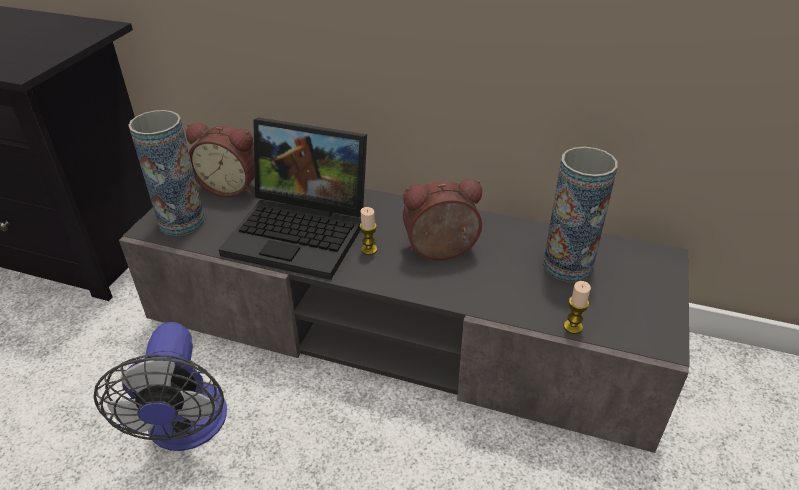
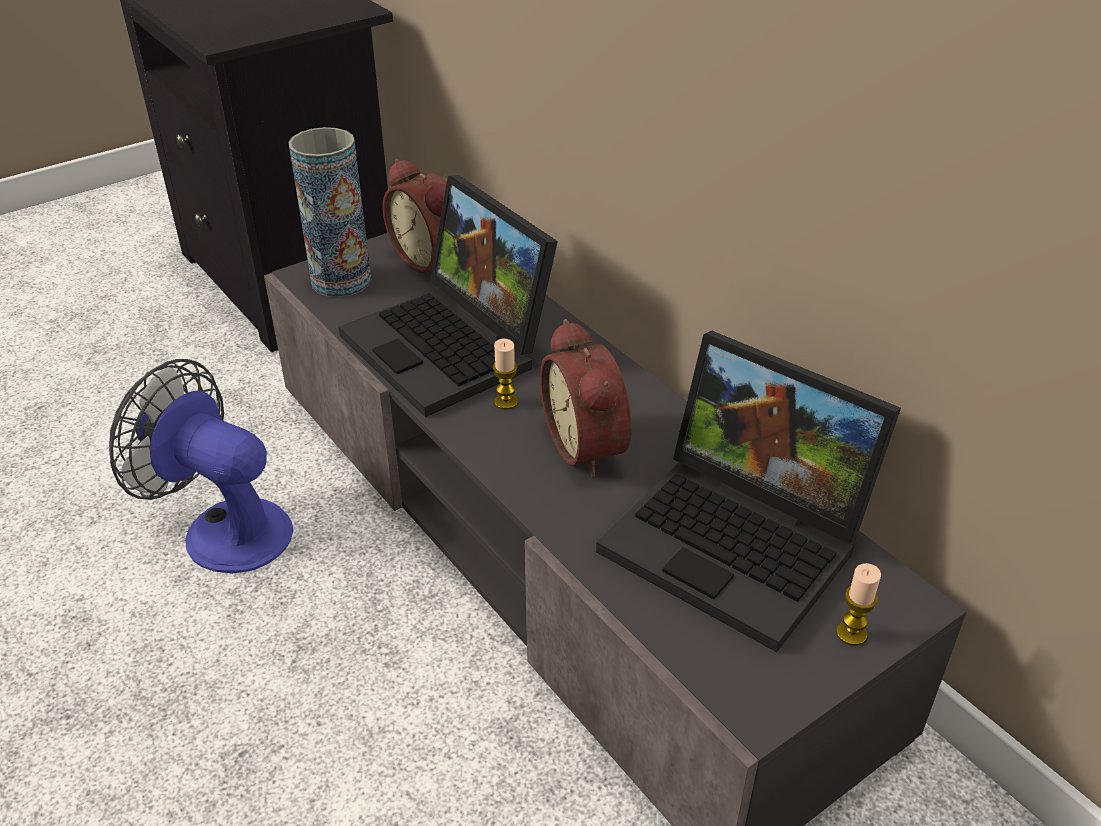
camera: 35 degrees right, 0 degrees up
(186, 429) = (223, 529): fan -> fan turned 90 degrees clockwise
(441, 252) = (590, 446): alarm clock -> alarm clock turned 135 degrees counterclockwise
(567, 265) = (742, 542): vase -> laptop
(573, 327) = (653, 621): candle -> candle (851, 634)

